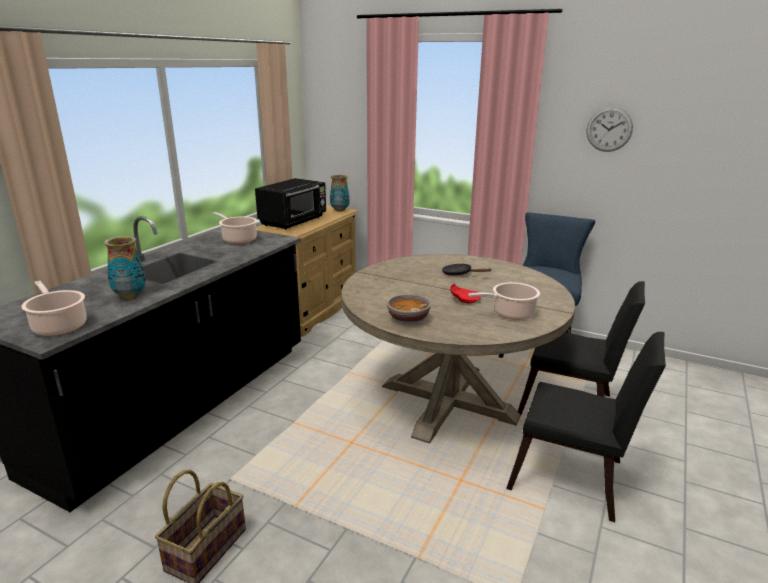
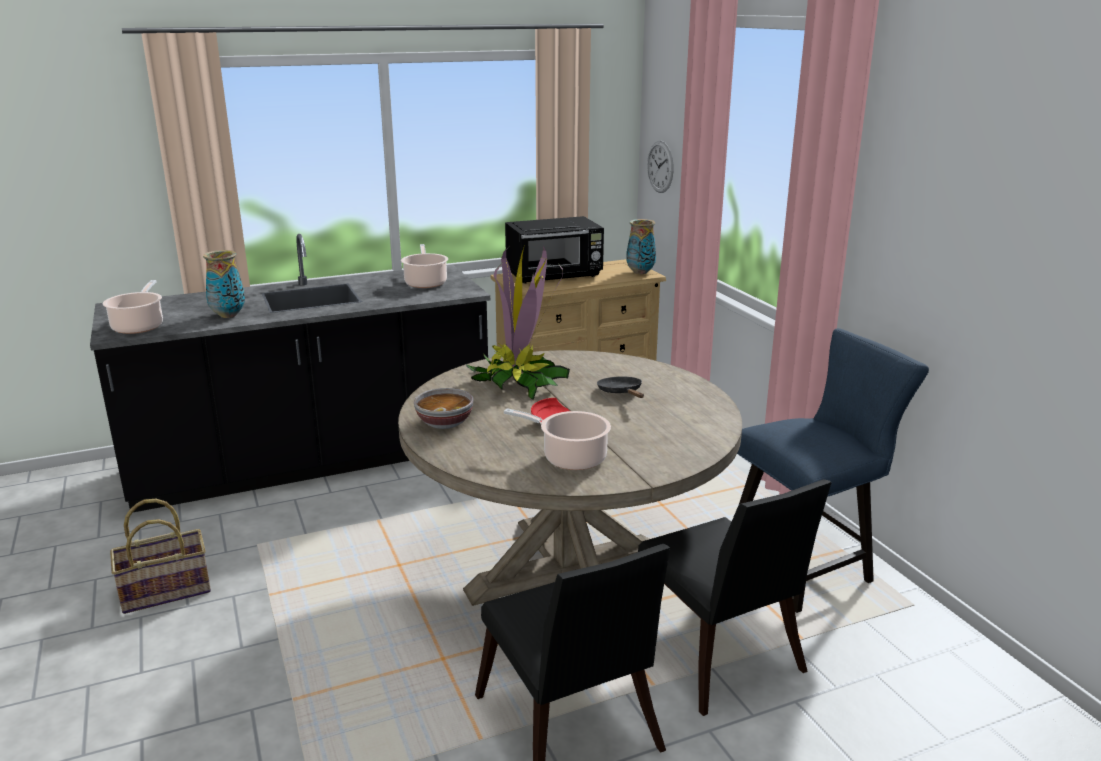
camera: 40 degrees right, 0 degrees up
(396, 284) = (518, 381): none -> potted plant
(609, 129) = (971, 203): wall clock -> wall clock (660, 167)

